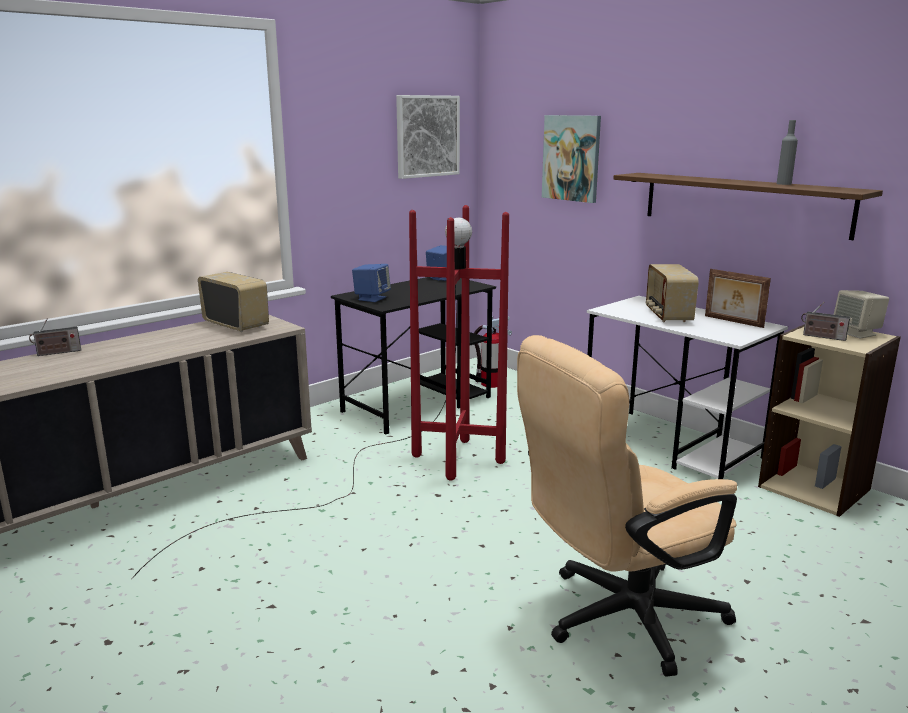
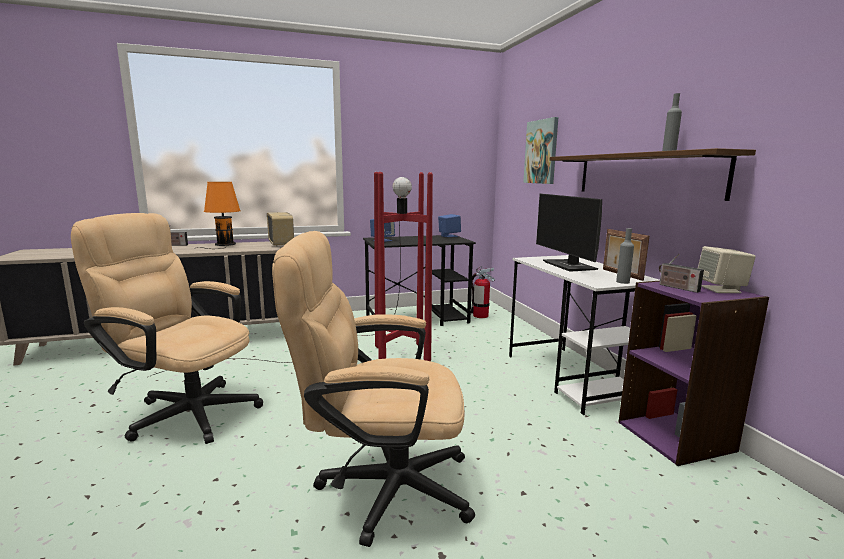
camera: 25 degrees right, 5 degrees down
(145, 339) = (224, 245): none -> orange table lamp
(270, 608) = (185, 411): none -> beige office chair
(427, 136) = (453, 141): picture -> none
(667, 315) = (570, 266): radio -> monitor
(750, 332) = (622, 282): none -> grey bottle
(814, 488) = (676, 436): beige bookcase -> purple bookcase

